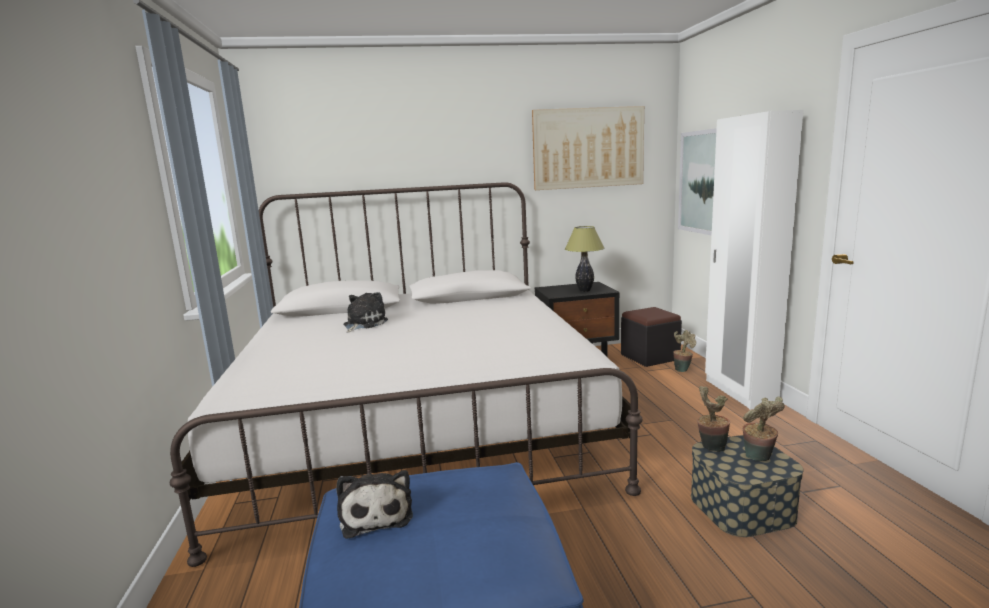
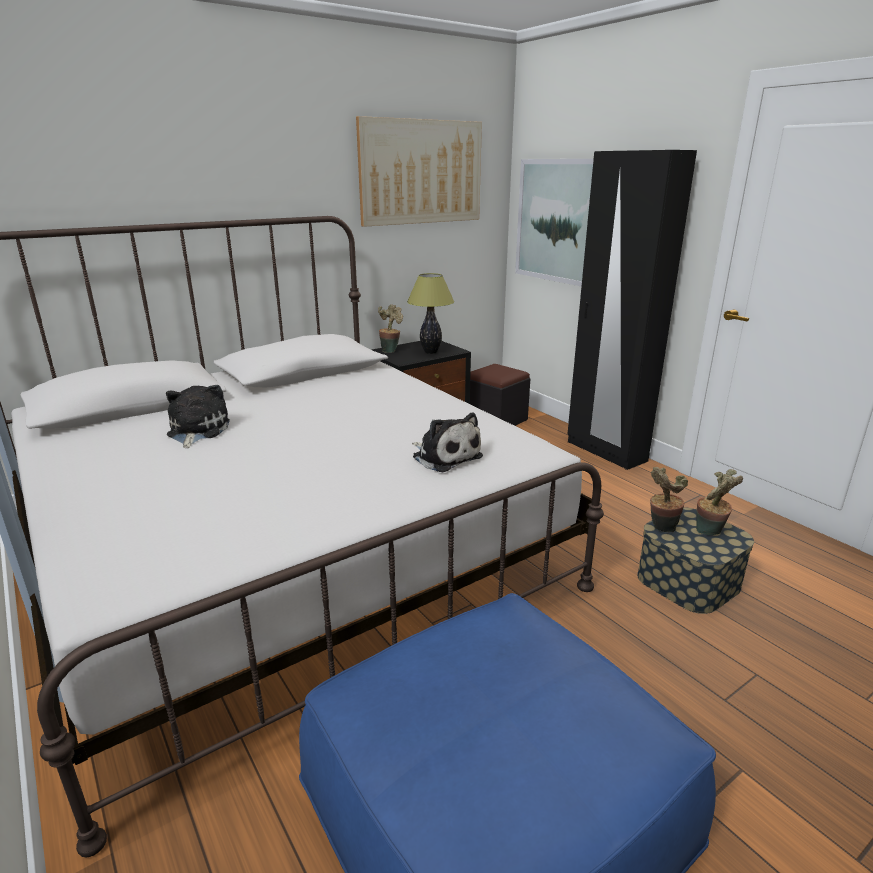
camera: 25 degrees left, 10 degrees up
(376, 514) = (416, 715): plush toy -> plush toy (445, 456)
(683, 369) = (537, 431): potted plant -> potted plant (390, 350)
(739, 392) = (605, 451): white wardrobe -> black wardrobe

